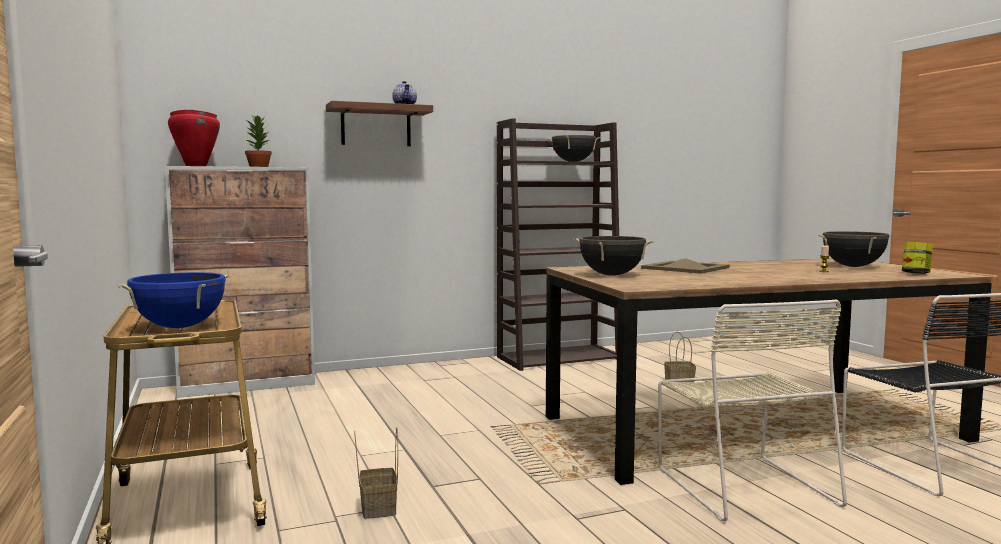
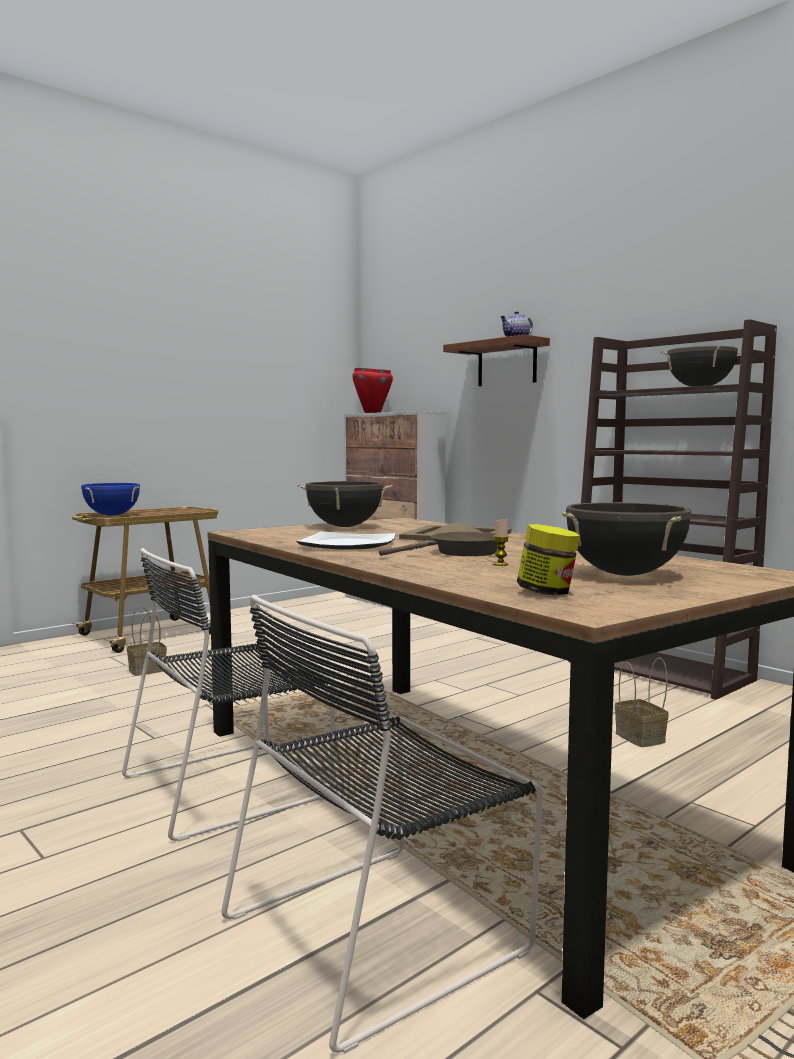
camera: 70 degrees right, 0 degrees up
(259, 166) = (399, 411): potted plant -> none
(733, 279) = (347, 545): none -> plate
(742, 484) = (232, 785): beige chair -> black chair
(775, 272) = (461, 553): none -> brown frying pan

